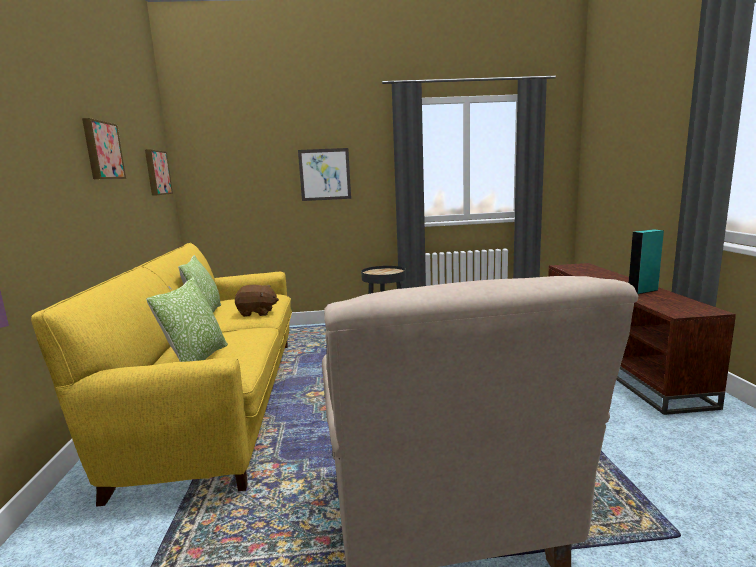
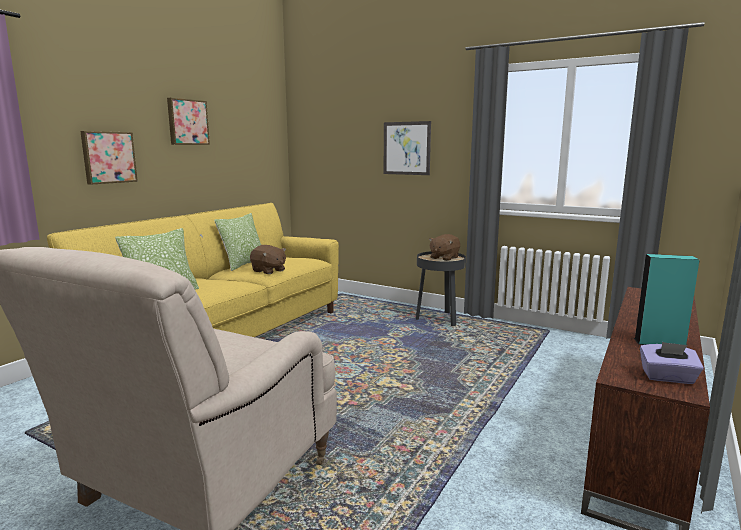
camera: 35 degrees right, 0 degrees up
(156, 173) = (262, 140): picture -> picture (108, 157)
(384, 271) = (444, 258): none -> brown plush toy
(690, 306) = (667, 377): none -> purple tissue box

